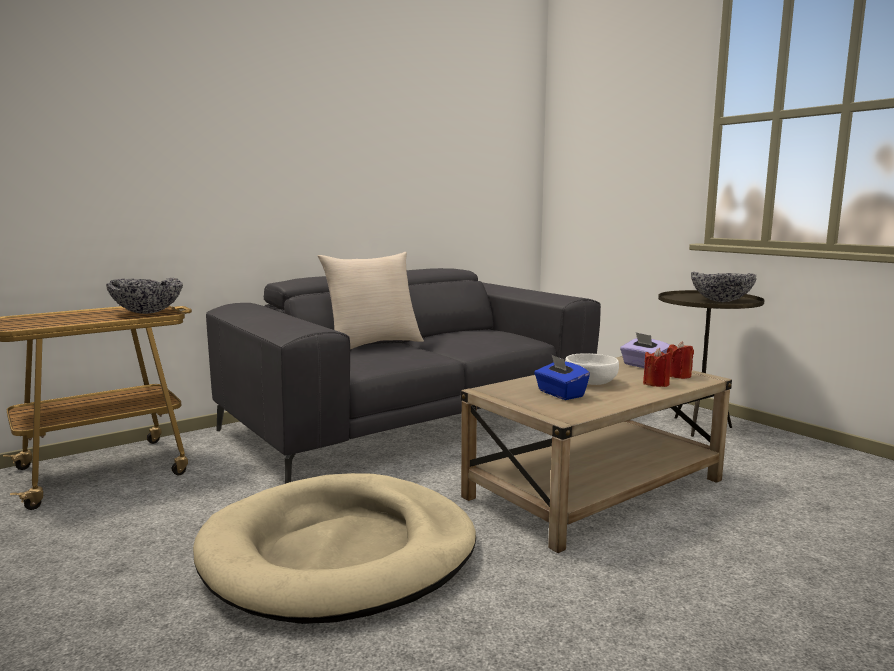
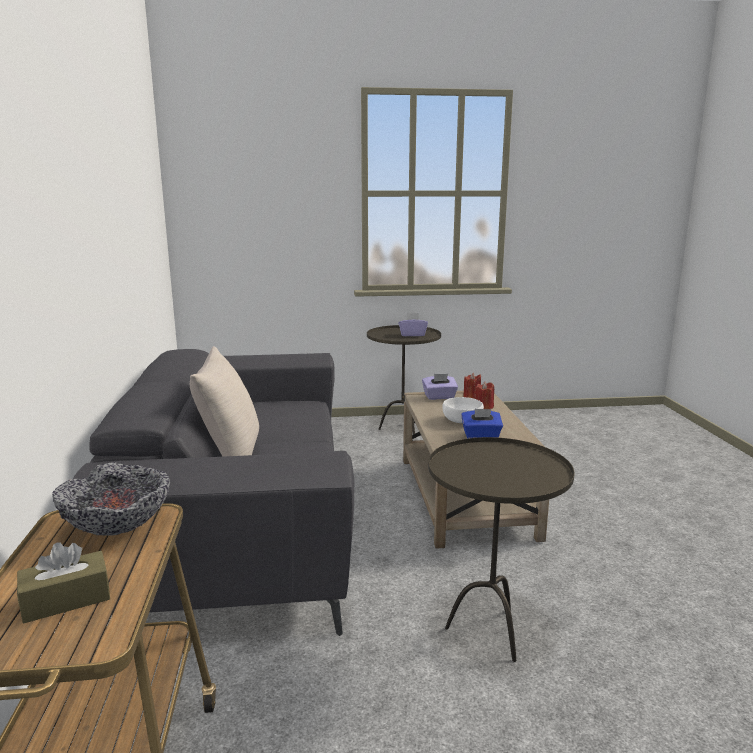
camera: 60 degrees left, 5 degrees up
(60, 319) = (66, 600): none -> brown tissue box
(340, 553) = (489, 631): beige dog bed -> brown side table
(720, 301) = (412, 334): bowl -> purple tissue box

